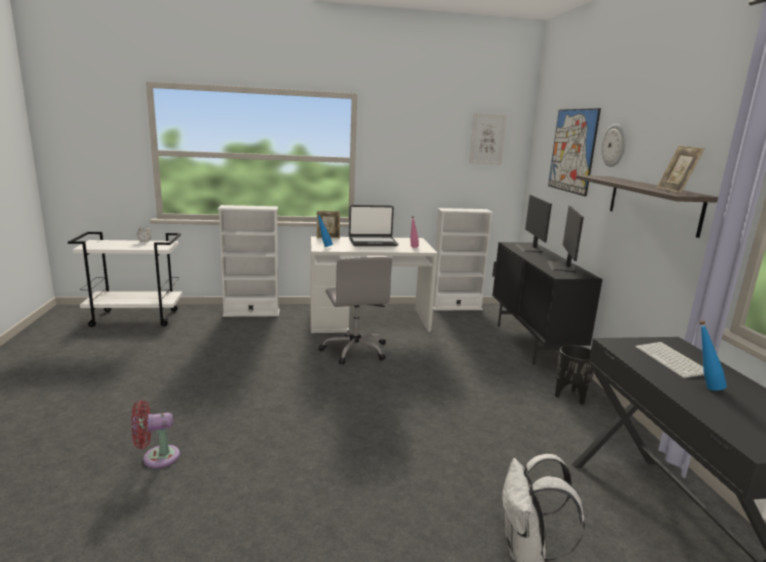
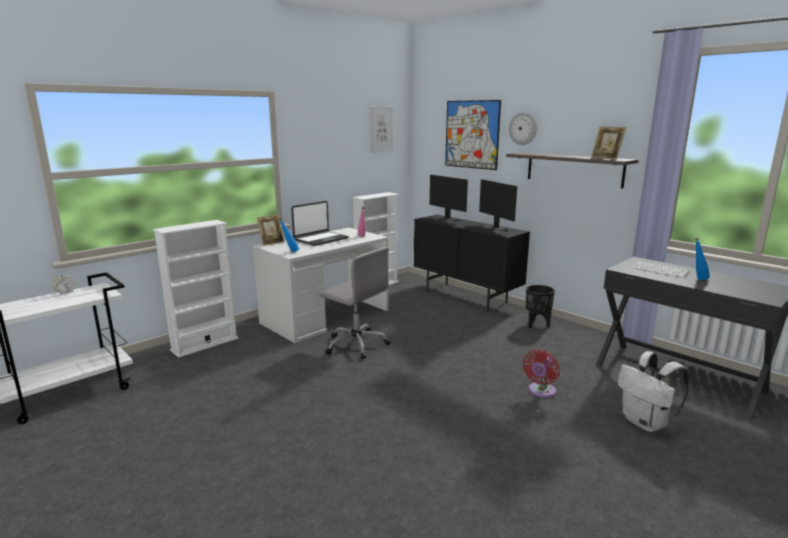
camera: 35 degrees left, 0 degrees up
(157, 457) = (340, 500): red fan -> red fan (541, 392)

